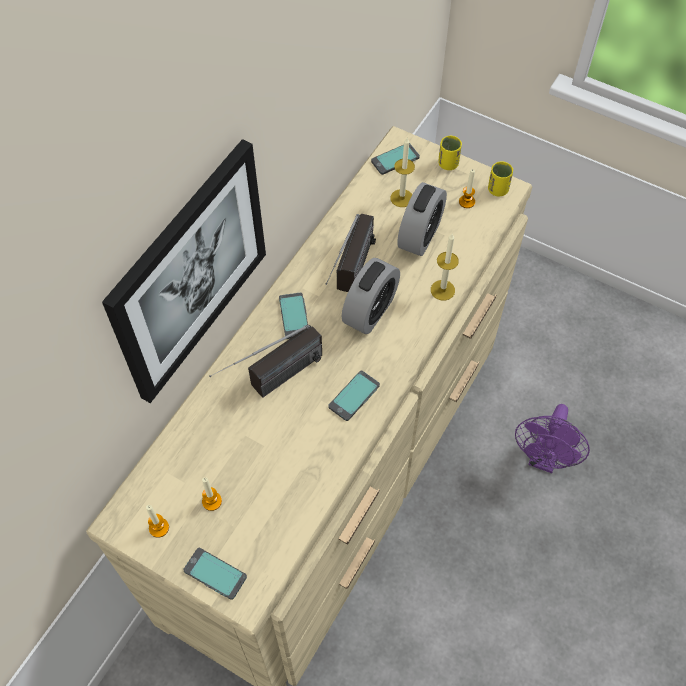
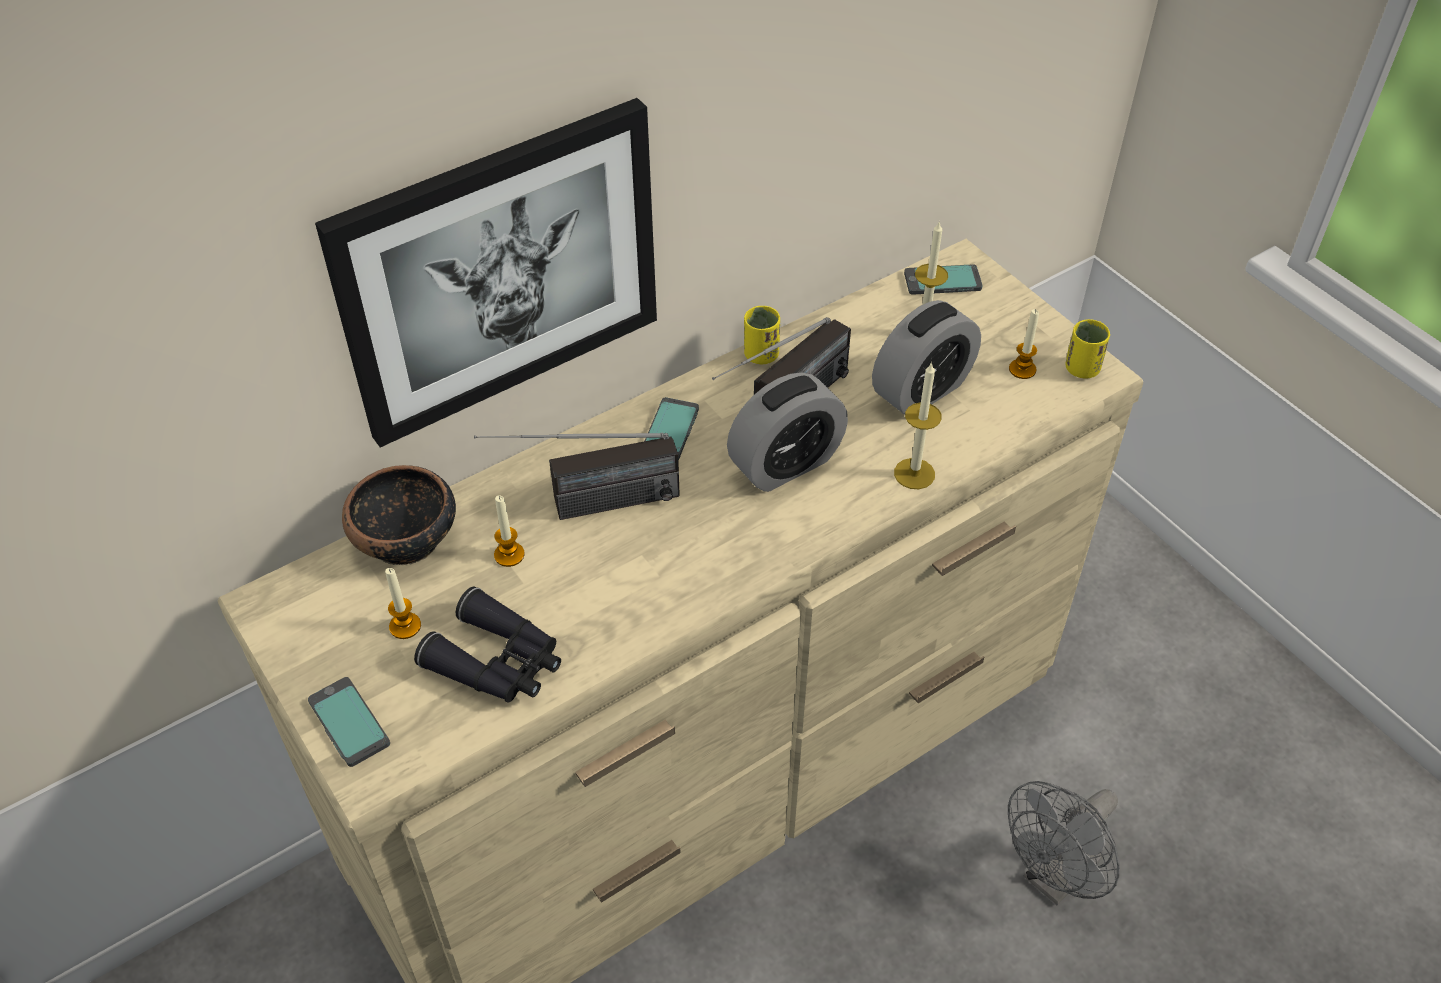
camera: 25 degrees right, 10 degrees down
(159, 528) = (313, 631): candle -> candle (509, 555)
(179, 447) = (406, 540): none -> bowl
(278, 500) = (498, 662): none -> black binoculars
(354, 396) = (693, 567): phone -> none
(448, 164) = (1021, 311): yellow cup -> yellow cup (761, 355)
(543, 458) = (1055, 878): purple fan -> grey fan

